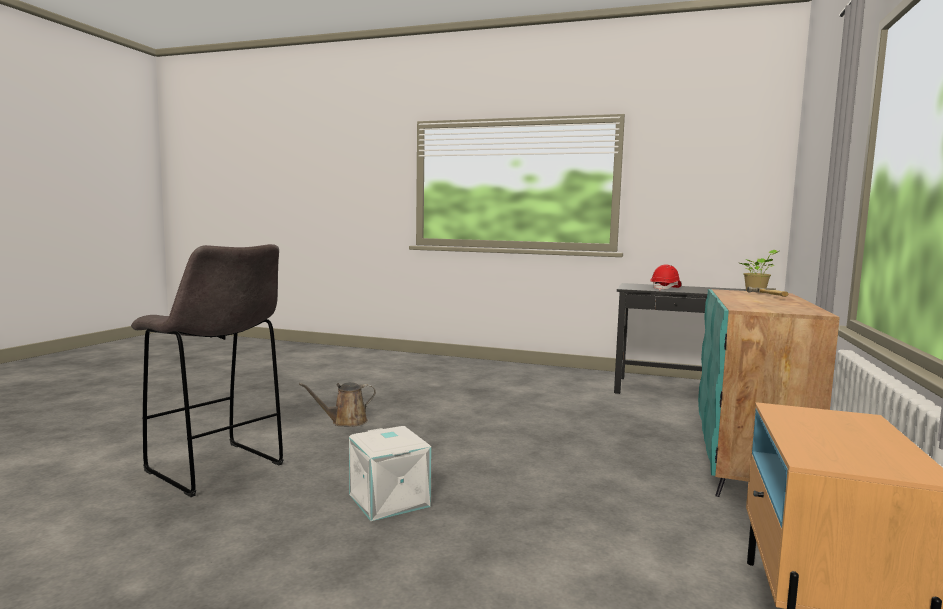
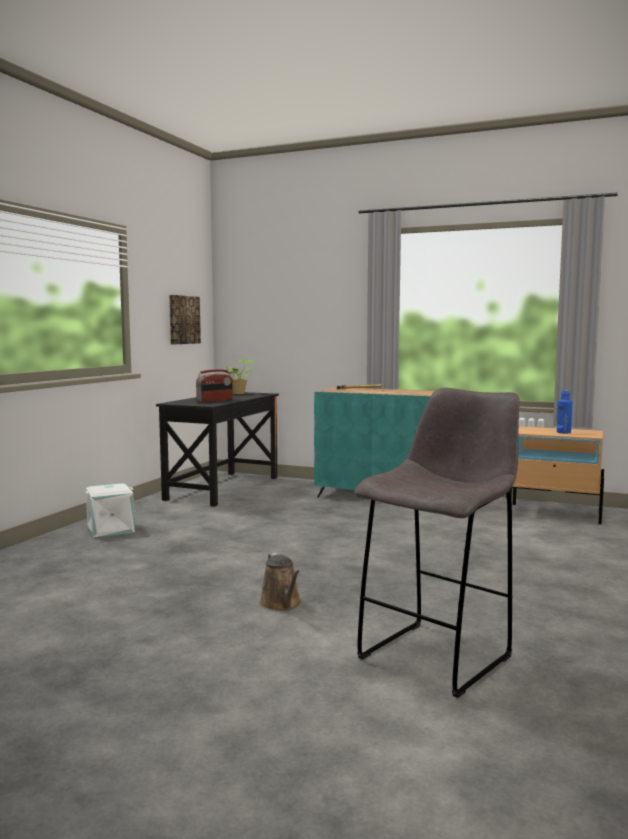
camera: 85 degrees left, 0 degrees up
(390, 500) = (476, 580): white storage box -> white storage box (111, 529)
(665, 288) = (215, 401): red hard hat -> radio
(719, 202) = (183, 320): none -> picture
(828, 438) = (563, 432): none -> blue bottle

